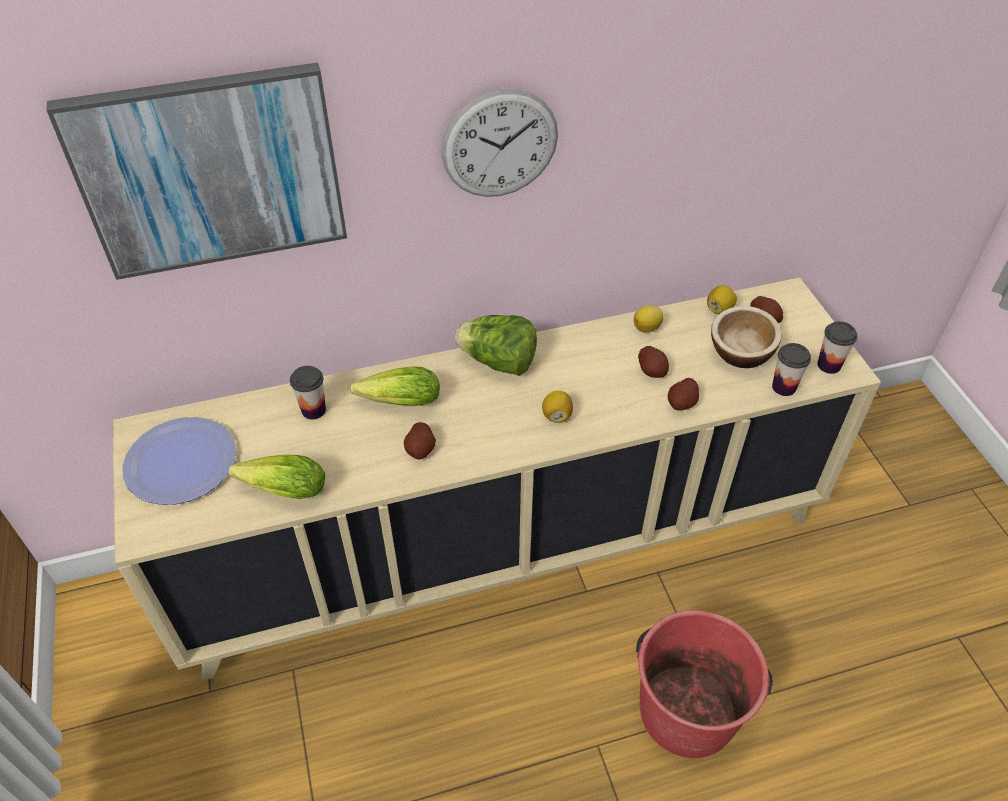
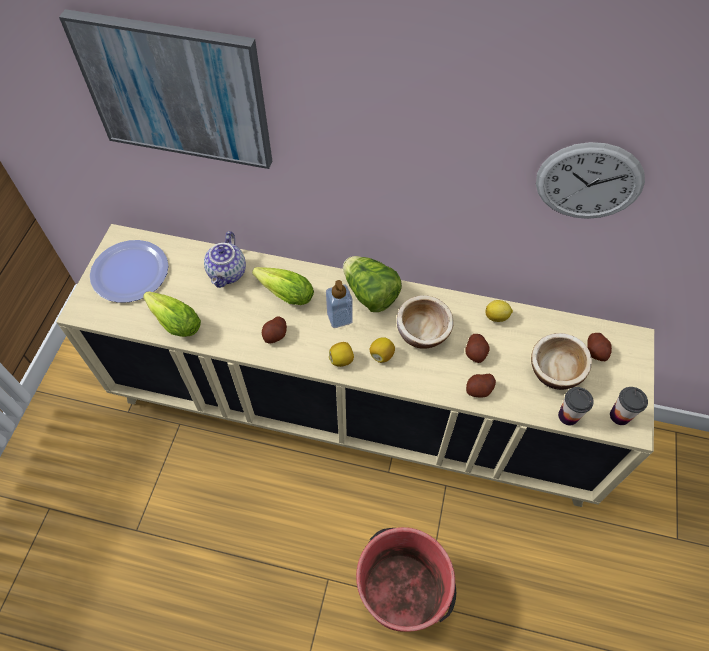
camera: 30 degrees right, 10 degrees up
(313, 410) = (228, 273): cup -> teapot
(482, 399) = (339, 318): none -> soap dispenser
(500, 144) = (398, 142): wall clock -> wall clock (588, 182)
(583, 375) = (422, 332): none -> bowl
(719, 309) = (565, 327): lemon -> lemon (342, 359)

